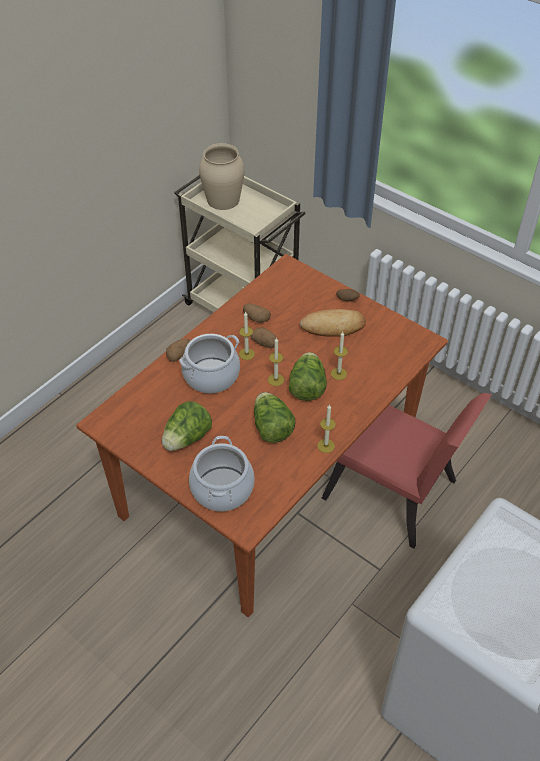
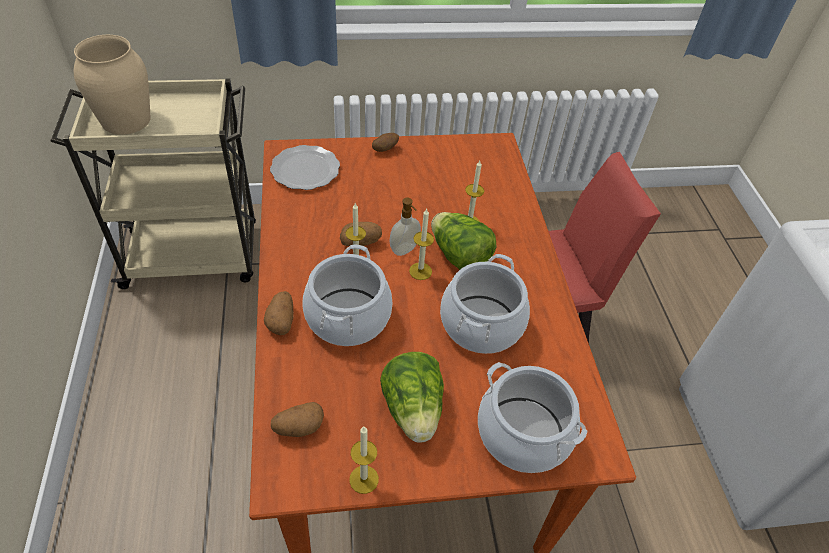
camera: 50 degrees left, 0 degrees up
(256, 318) = (318, 223): potato -> potato (298, 427)
(271, 428) = (482, 324): lettuce -> cooking pot
(282, 363) = (405, 250): none -> soap dispenser
(285, 284) = (304, 170): none -> plate
(326, 446) = (551, 301): candle -> candle (364, 479)
(333, 326) = (404, 181): bread -> none

